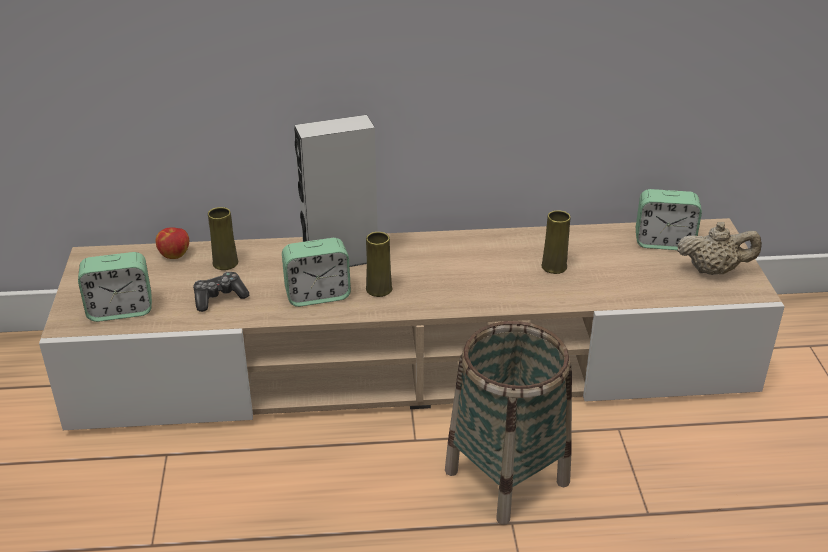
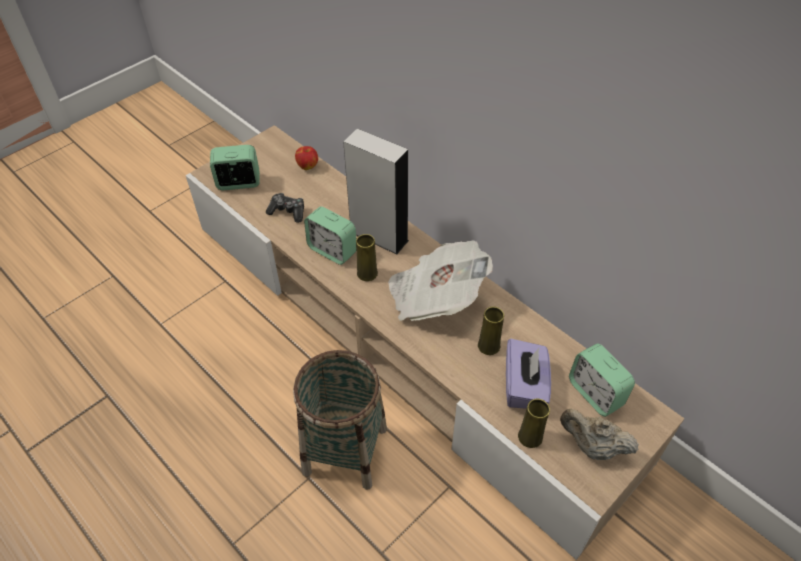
camera: 50 degrees right, 15 degrees up
(120, 310) = (238, 183): alarm clock -> alarm clock turned 135 degrees clockwise
(225, 263) = (321, 191): yellow vase -> yellow vase (530, 437)
(461, 266) = (435, 297): none -> newspaper
(618, 271) = (524, 386): none -> purple tissue box
(713, 270) = (592, 446): beige teapot -> beige teapot turned 150 degrees clockwise

